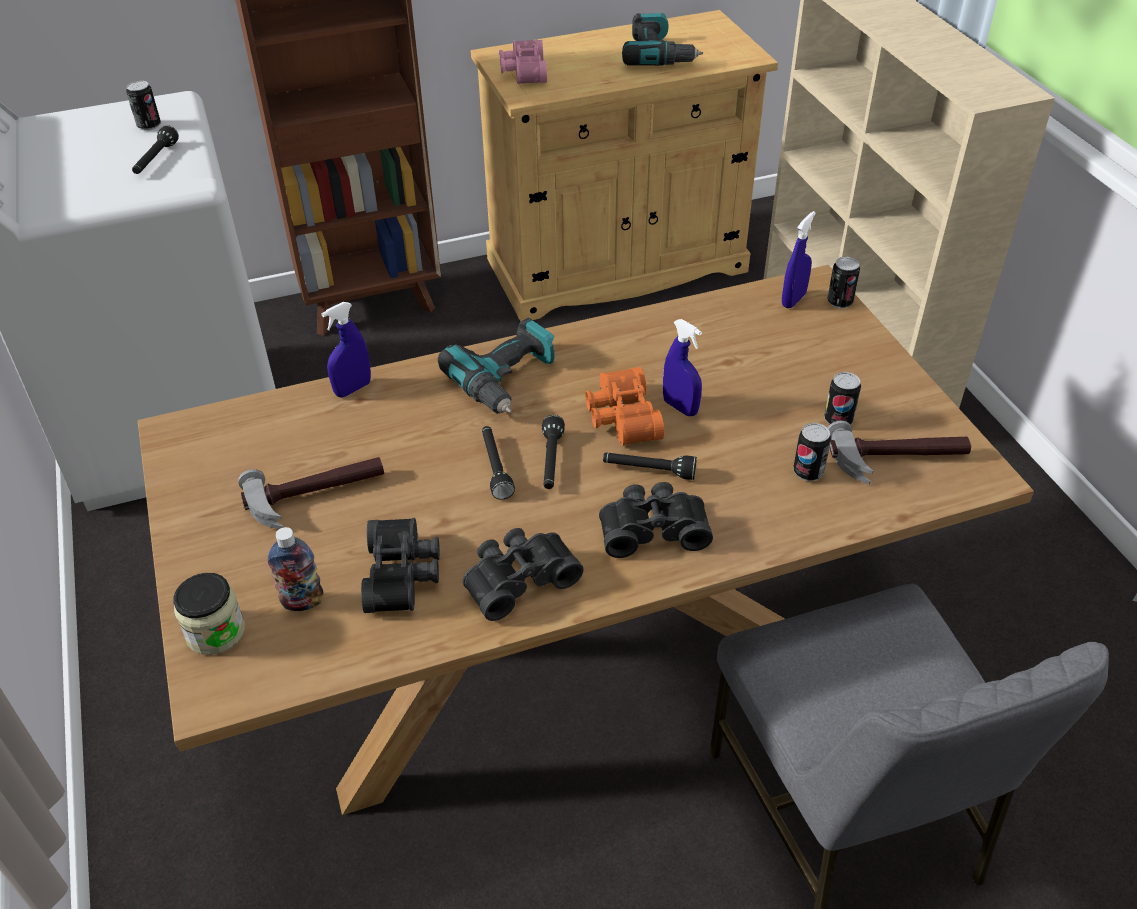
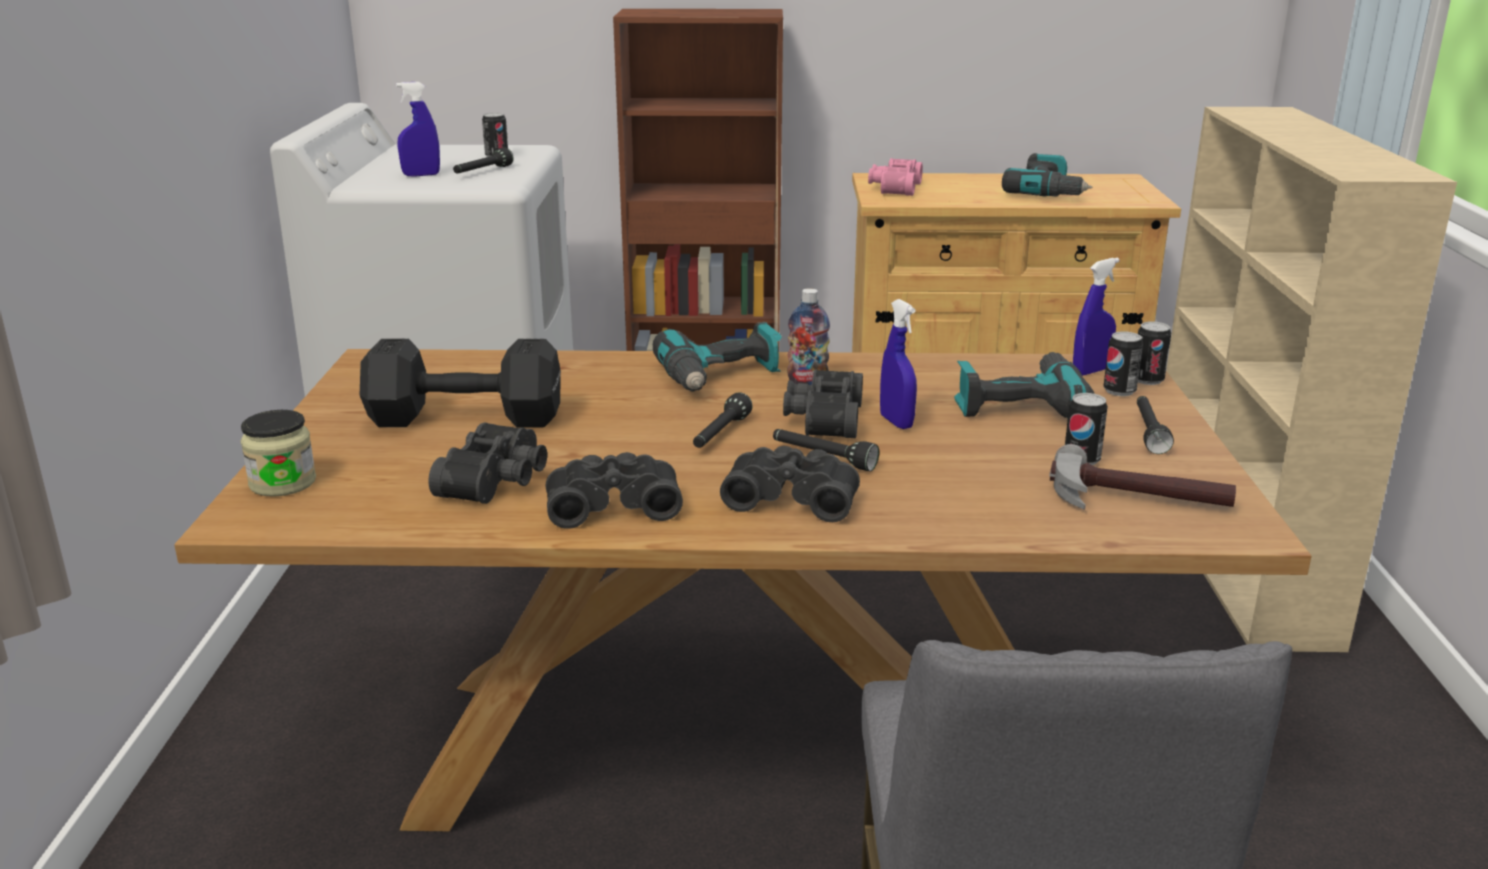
camera: 20 degrees right, 20 degrees down
(302, 601) = (382, 479): bottle -> bottle (807, 382)
(316, 496) = (461, 417): hammer -> black dumbbell
(353, 389) = (561, 360): blue spray bottle -> blue spray bottle (421, 175)
(495, 467) = (657, 429): black flashlight -> black flashlight (1148, 432)
(620, 418) = (822, 418): orange binoculars -> black binoculars
(759, 357) = (1018, 403): none -> power drill
(808, 472) = (1013, 490): can -> can (1119, 391)

